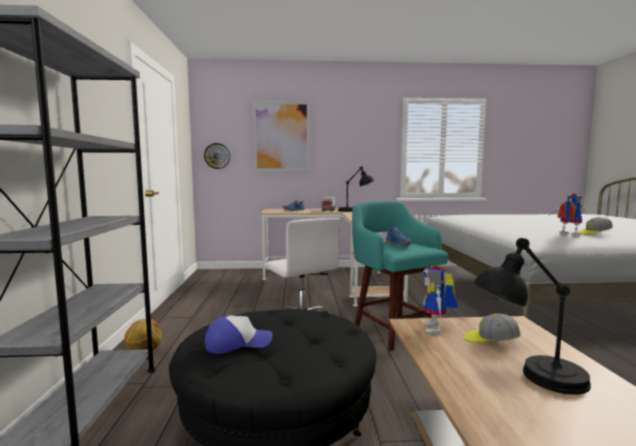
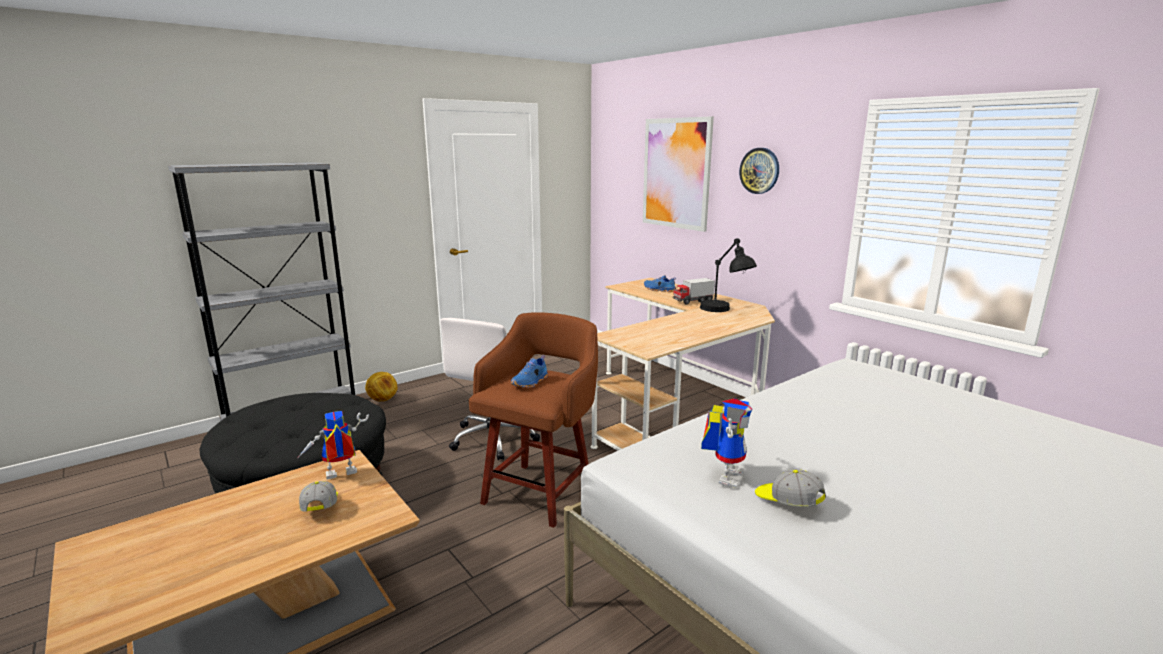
camera: 55 degrees right, 10 degrees up
(217, 156) = (611, 196): wall clock -> wall clock (759, 170)
(238, 343) = (271, 411): cap -> none
(393, 330) = (539, 491): turquoise stool -> brown stool
(528, 378) = (237, 533): black table lamp -> none

